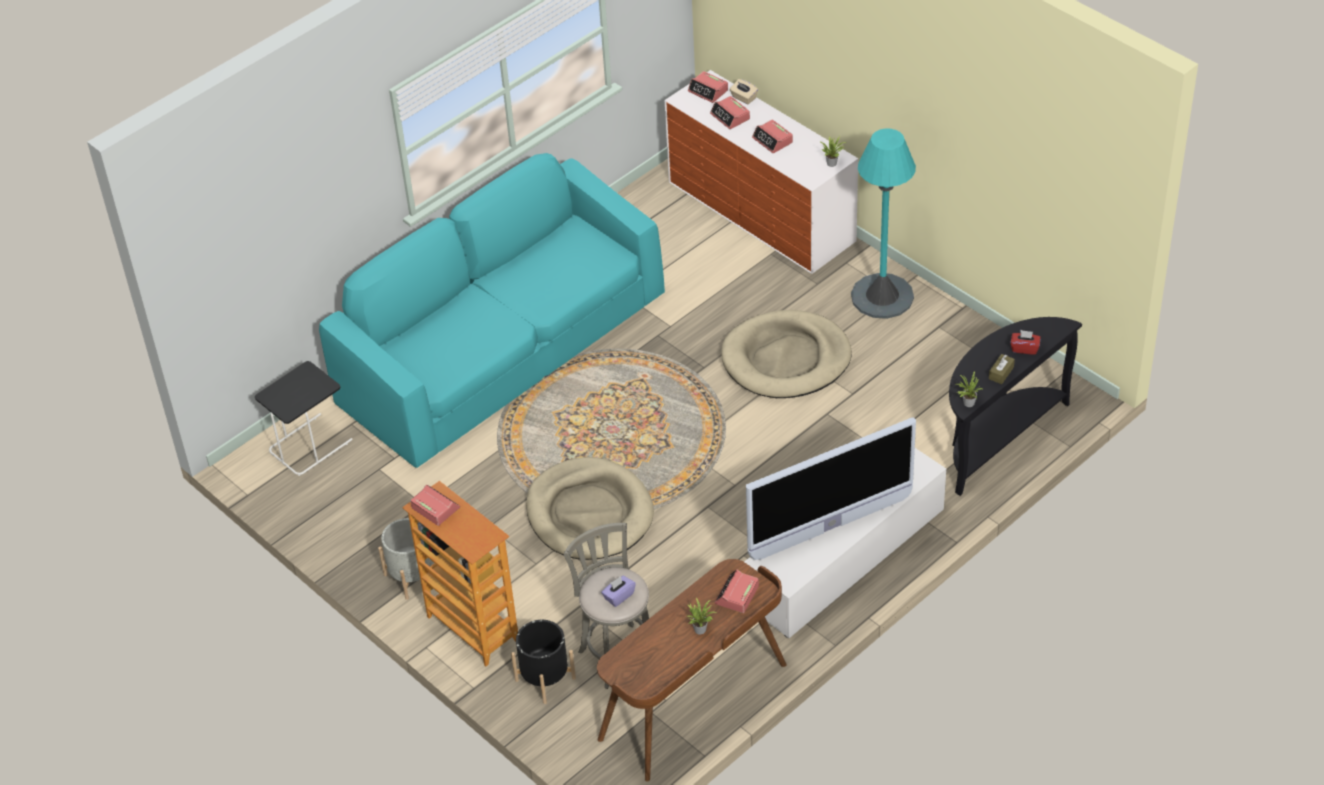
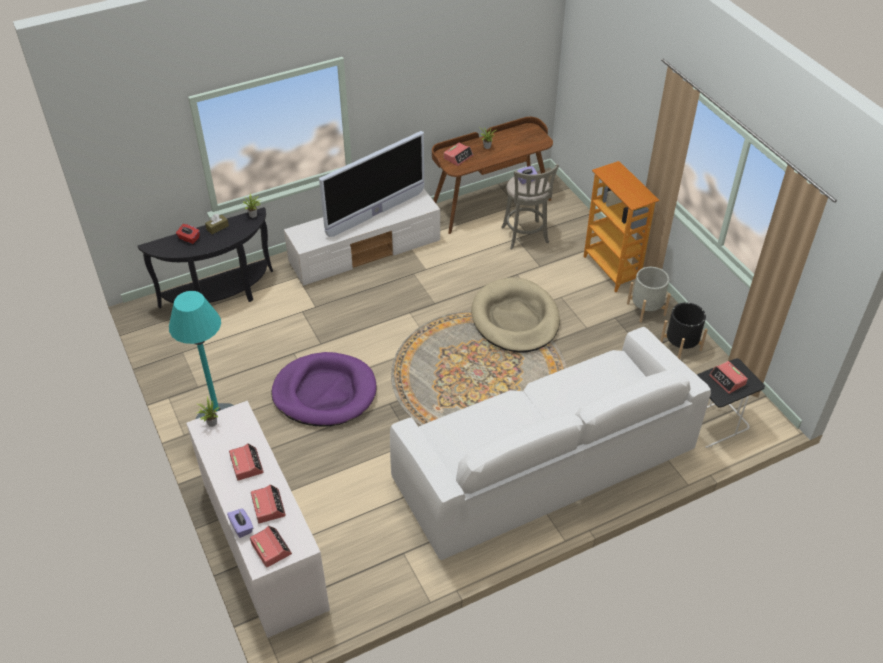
camera: 165 degrees left, 0 degrees up
(435, 508) = (637, 194): alarm clock -> alarm clock (727, 380)
(502, 350) = (544, 464): turquoise sofa -> white sofa
(545, 679) = (572, 234): black planter -> black planter (680, 346)
(743, 98) = (242, 527): beige tissue box -> purple tissue box
(786, 359) = (325, 393): beige dog bed -> purple dog bed
(830, 528) = (376, 214): television -> television turned 150 degrees clockwise

